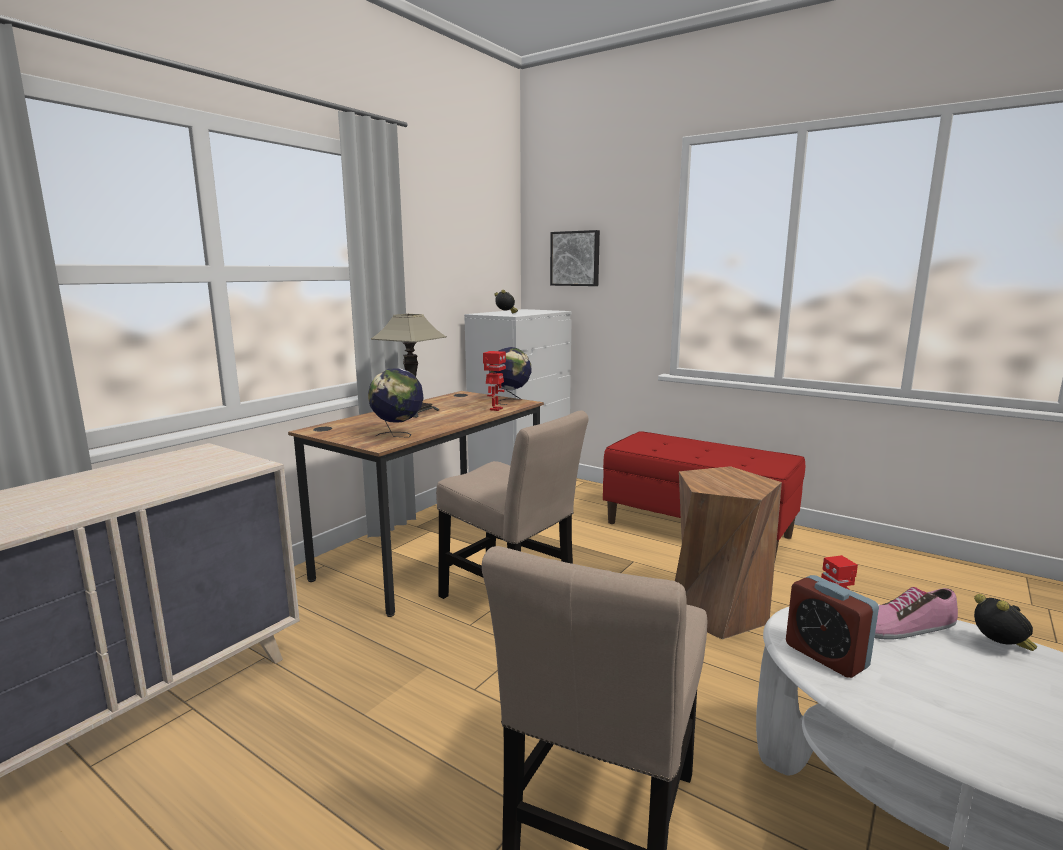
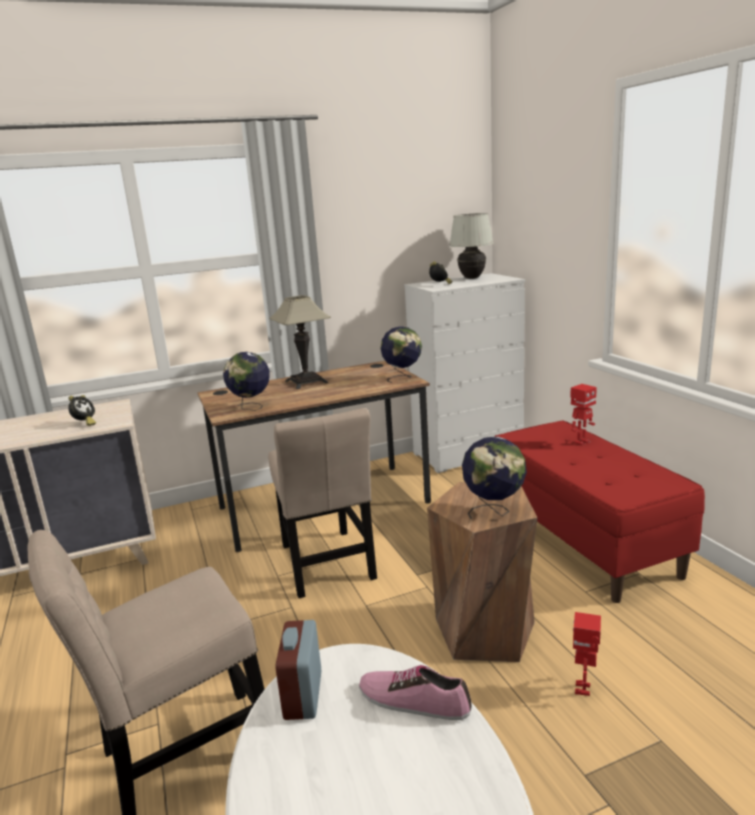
camera: 35 degrees right, 5 degrees up
(495, 409) = (371, 387): toy robot -> toy robot (581, 442)
(520, 311) = (472, 278): none -> white table lamp
(575, 258) = (529, 222): picture -> none
(747, 484) = (494, 512): none -> globe
(1000, 648) = (463, 759): alarm clock -> alarm clock (85, 424)

